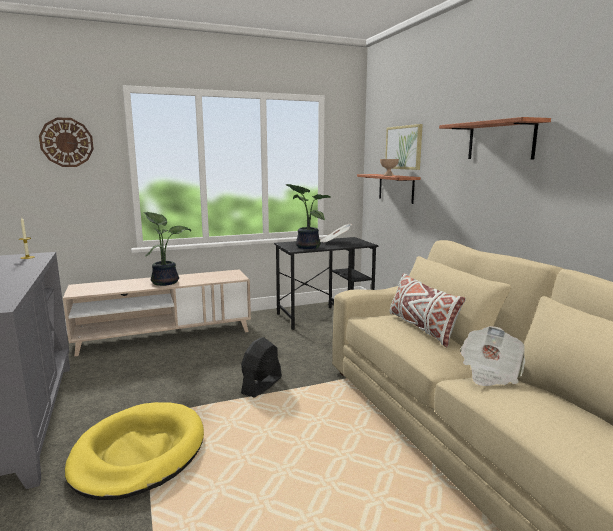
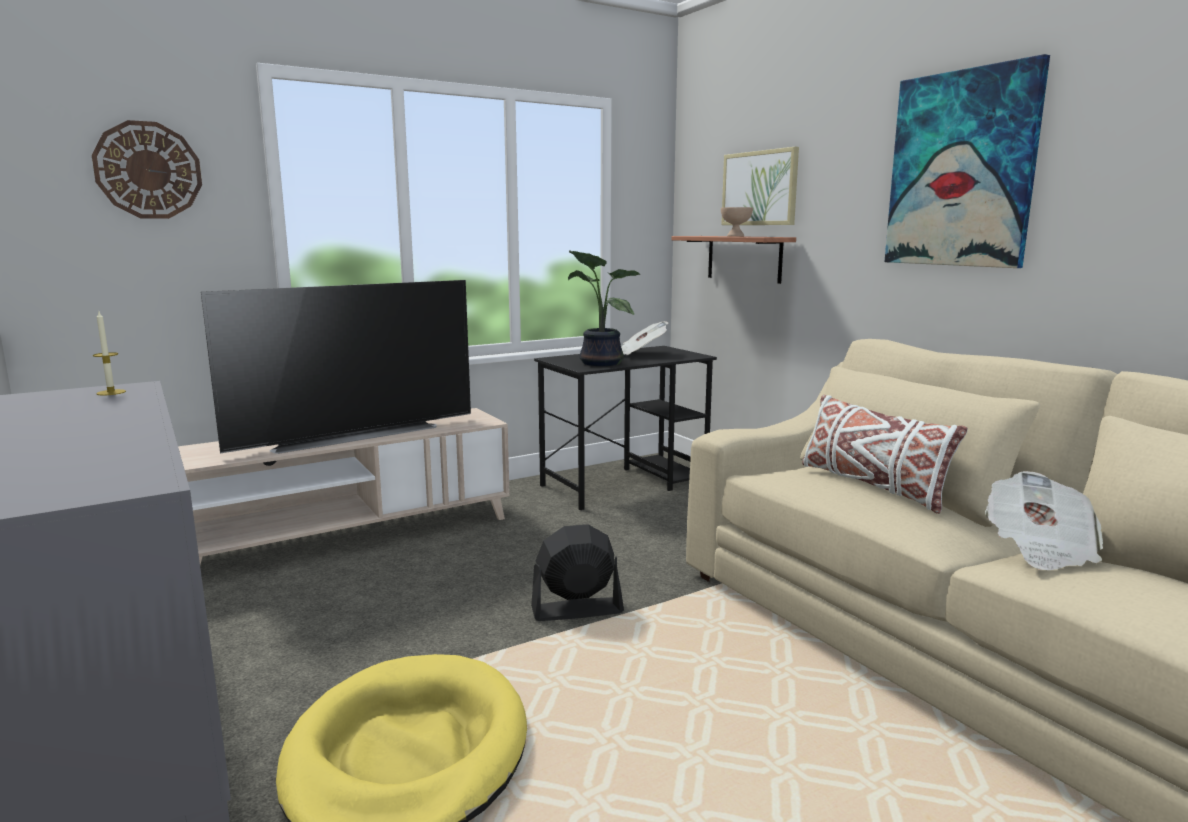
camera: 10 degrees left, 0 degrees up
(165, 282) = (354, 435): potted plant -> television
(261, 385) = (576, 609): black fan -> black fan turned 60 degrees clockwise
(500, 140) = (961, 170): shelf -> picture

